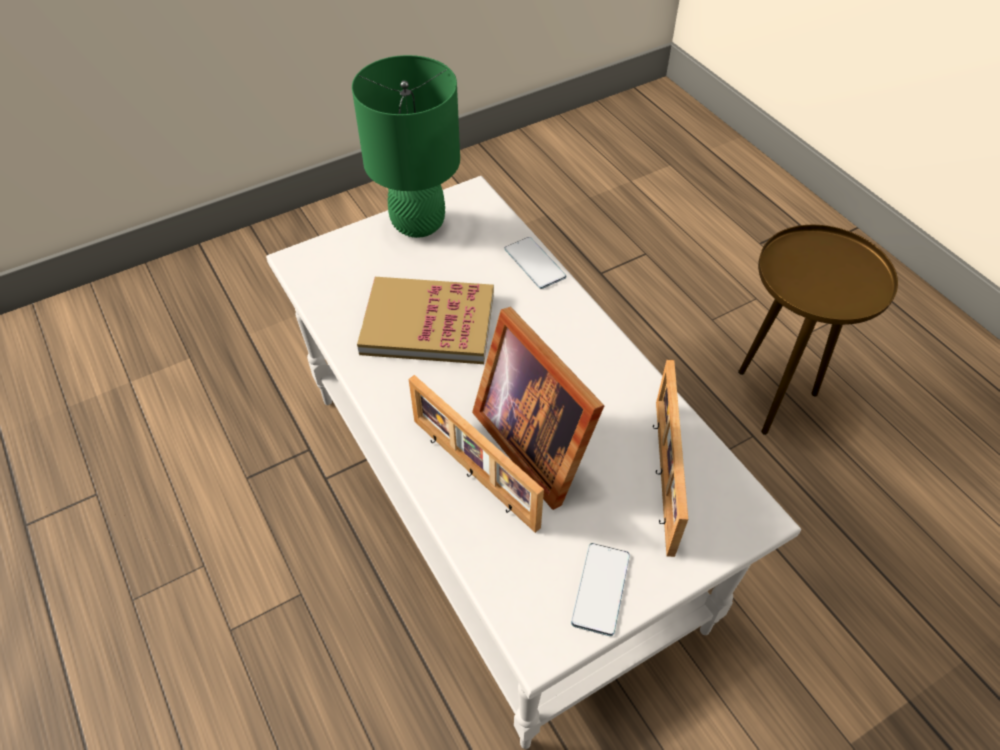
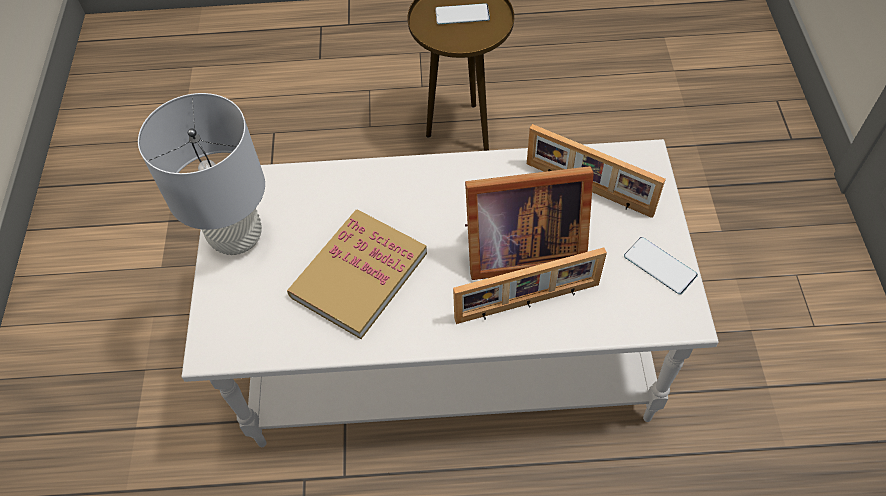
camera: 60 degrees left, 5 degrees up
(417, 224) = (234, 238): green table lamp -> grey table lamp
(535, 263) = (342, 175): phone -> phone (462, 14)

